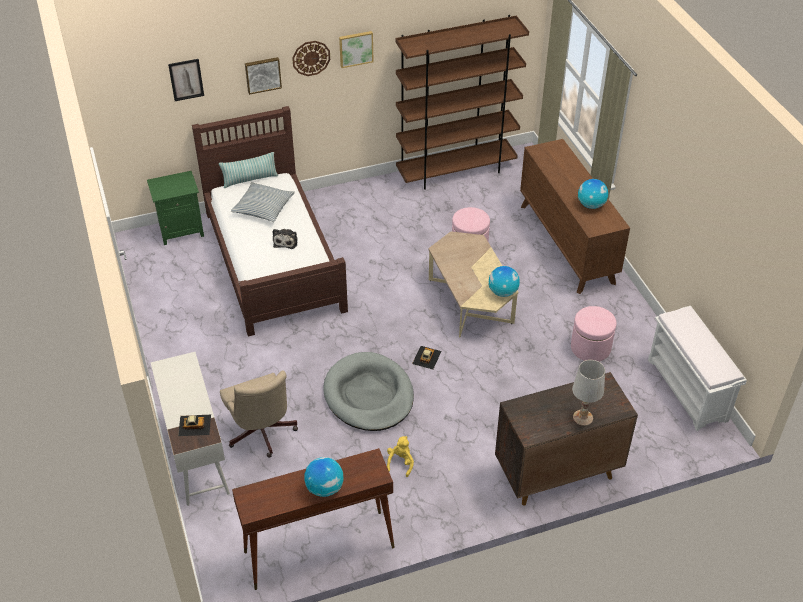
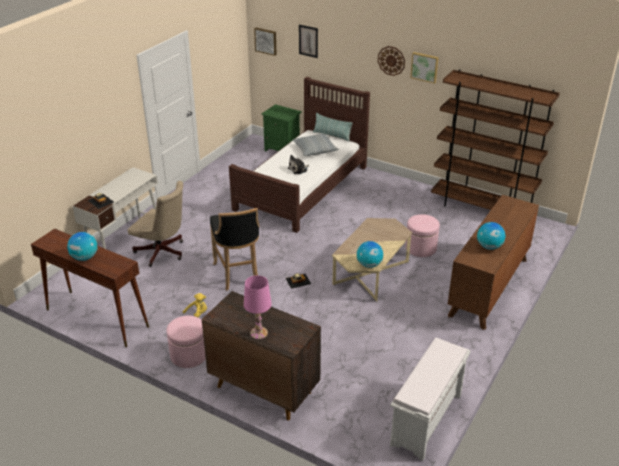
camera: 50 degrees right, 10 degrees down
(262, 434) = (163, 253): beige office chair -> beige office chair turned 90 degrees counterclockwise
(263, 74) = (357, 59): picture -> picture (266, 41)
(369, 395) = (238, 275): grey dog bed -> black stool
(582, 418) = (258, 333): white table lamp -> pink table lamp
(590, 348) = (402, 348): pink ottoman -> pink ottoman (189, 355)

